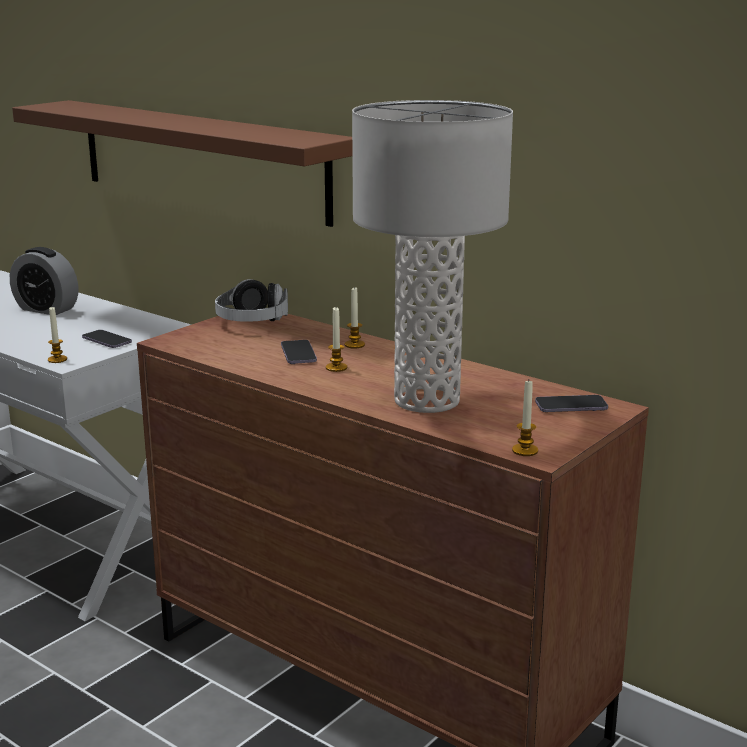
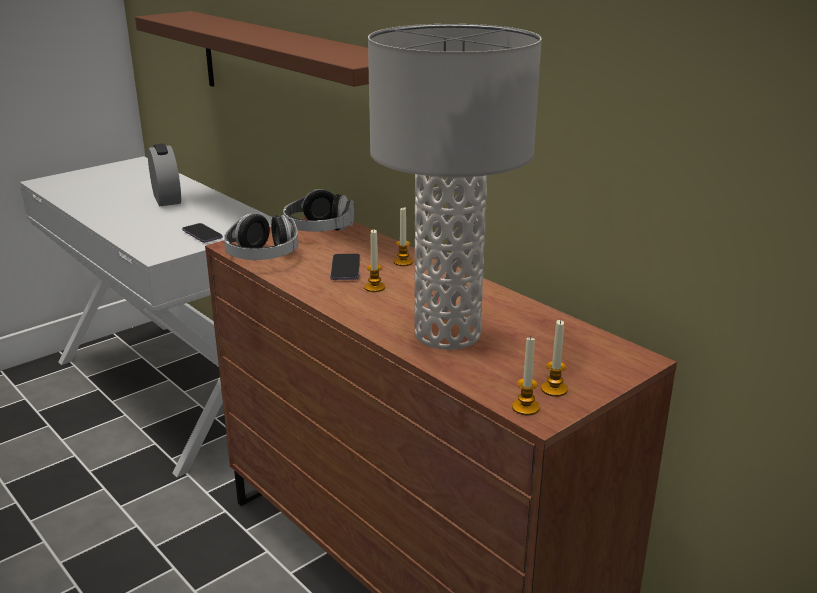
camera: 10 degrees right, 5 degrees up
(46, 309) = (167, 199): alarm clock -> alarm clock turned 150 degrees counterclockwise
(57, 359) = (151, 251): candle -> candle (554, 389)
(206, 349) = (263, 257): none -> headphones
(571, 406) = (593, 353): phone -> none

